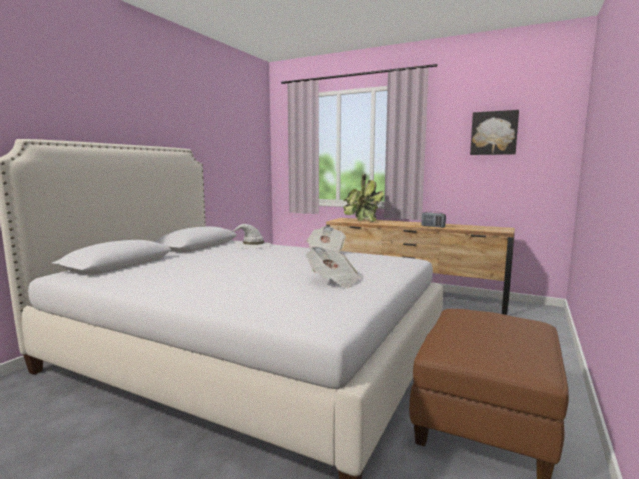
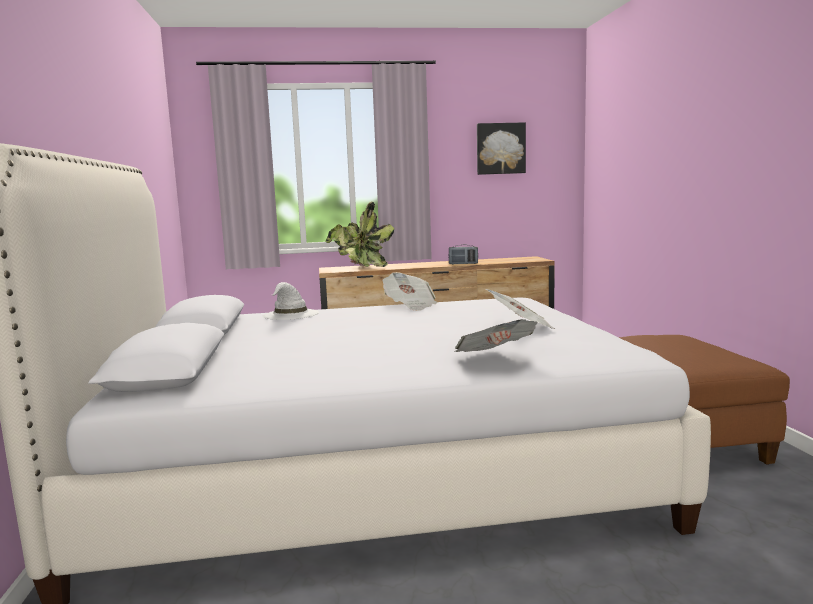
camera: 35 degrees left, 0 degrees up
(238, 299) = (494, 359): none -> newspaper

